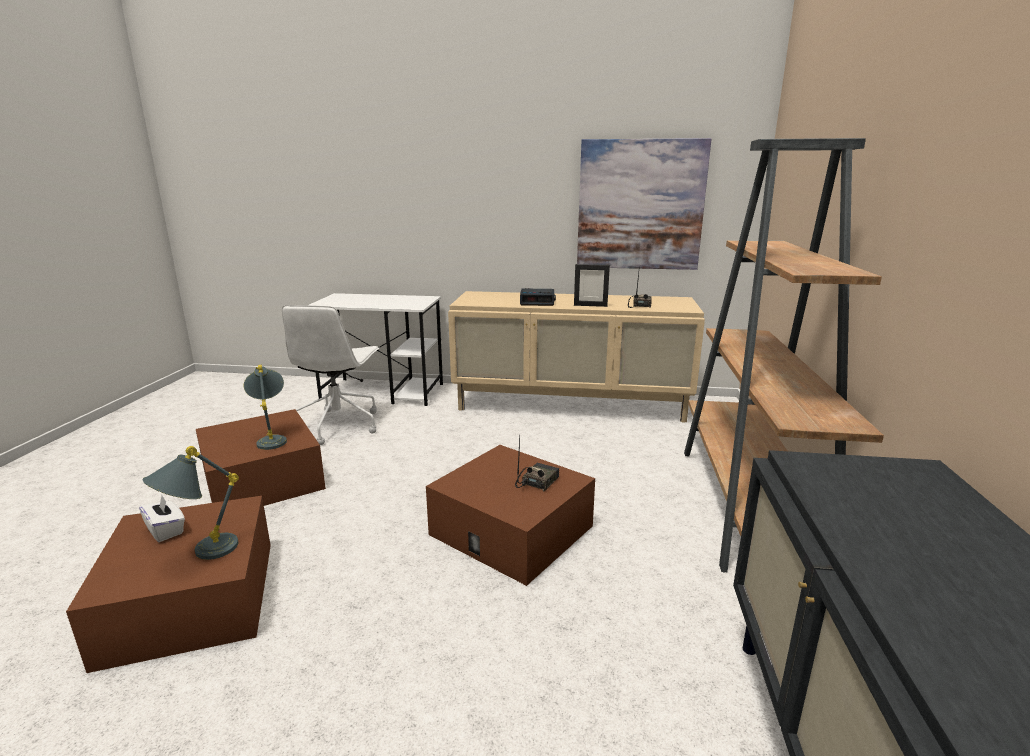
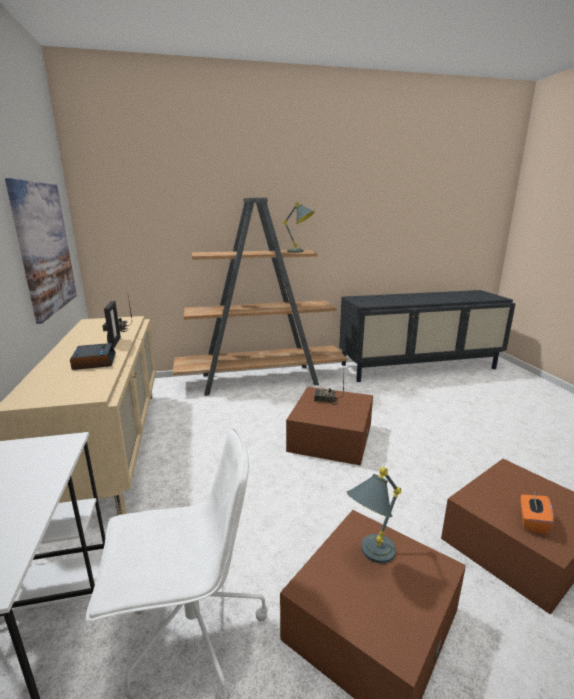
camera: 110 degrees left, 0 degrees up
(166, 530) = (532, 521): white tissue box -> orange tissue box
(201, 554) = (517, 486): grey table lamp -> grey table lamp (300, 251)

